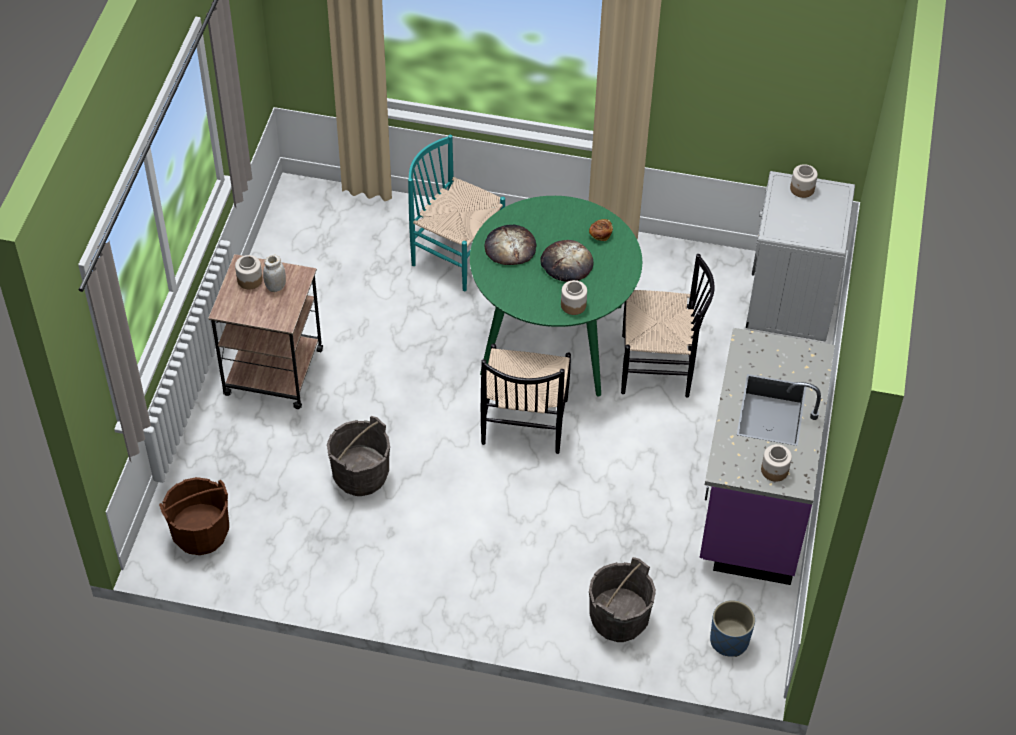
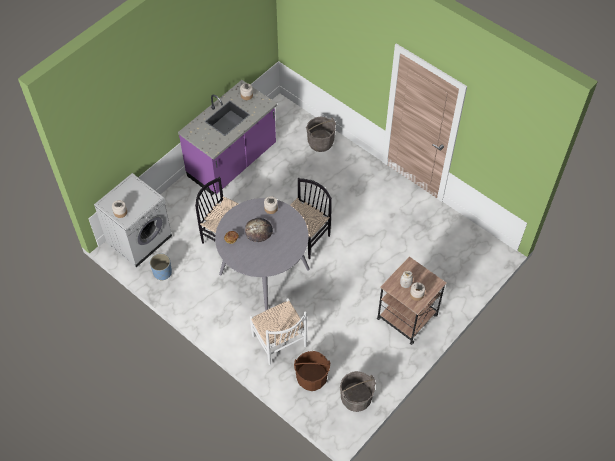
camera: 150 degrees left, 5 degrees up
(200, 533) = (475, 251): brown bucket -> brown bucket (311, 378)
(360, 475) = (392, 246): grey bucket -> grey bucket (356, 398)
(454, 254) = (280, 343): turquoise chair -> white chair
(510, 247) = (279, 251): bread -> none
(552, 340) = (264, 271): green dining table -> grey dining table
(729, 641) = (284, 117): blue planter -> blue planter (162, 272)

